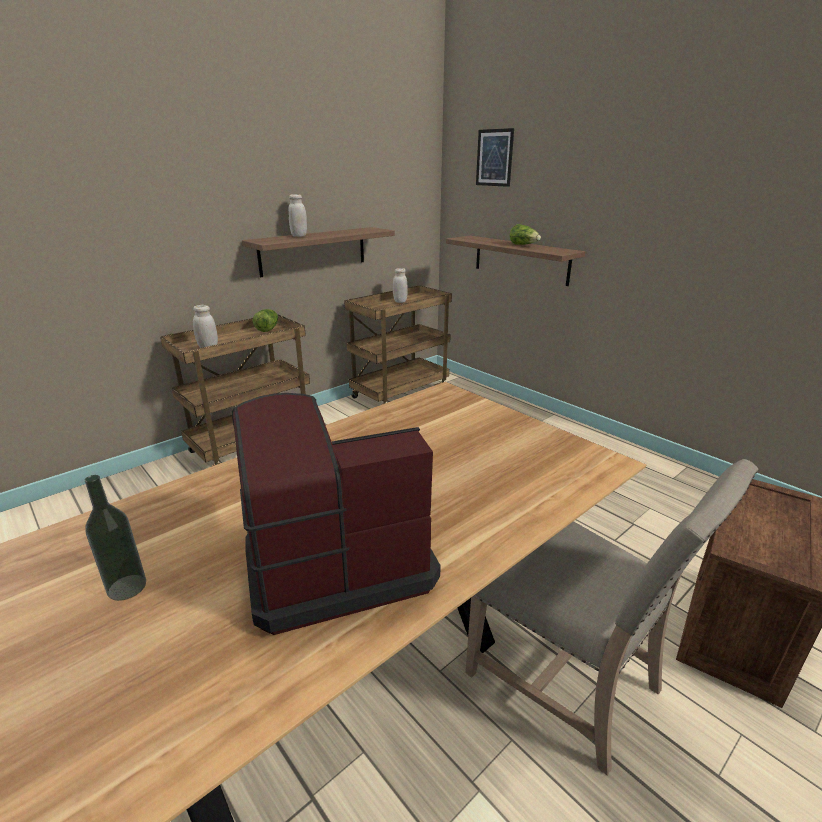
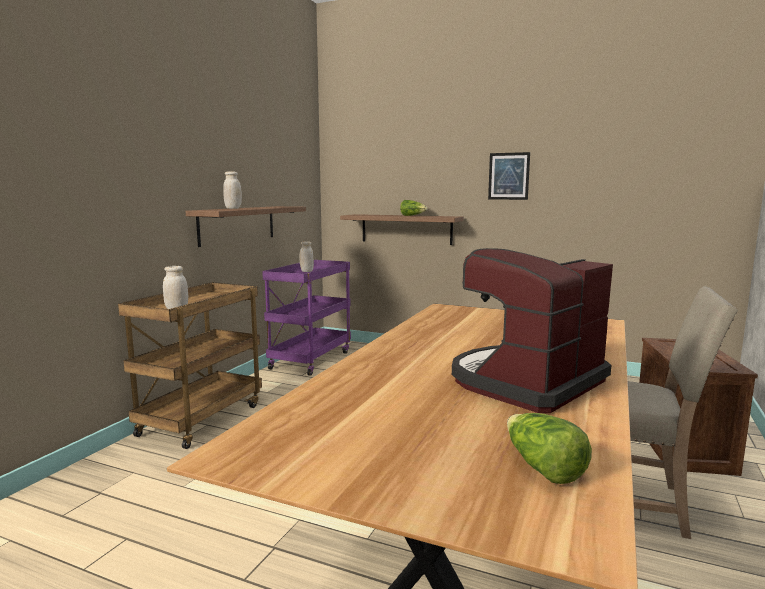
camera: 25 degrees left, 15 degrees down
(127, 587) = (403, 419): bottle -> none
(267, 328) = (212, 294): lettuce -> lettuce (542, 467)
(400, 393) = (310, 359): brown cart -> purple cart
(494, 158) = (373, 151): picture -> picture (508, 176)

